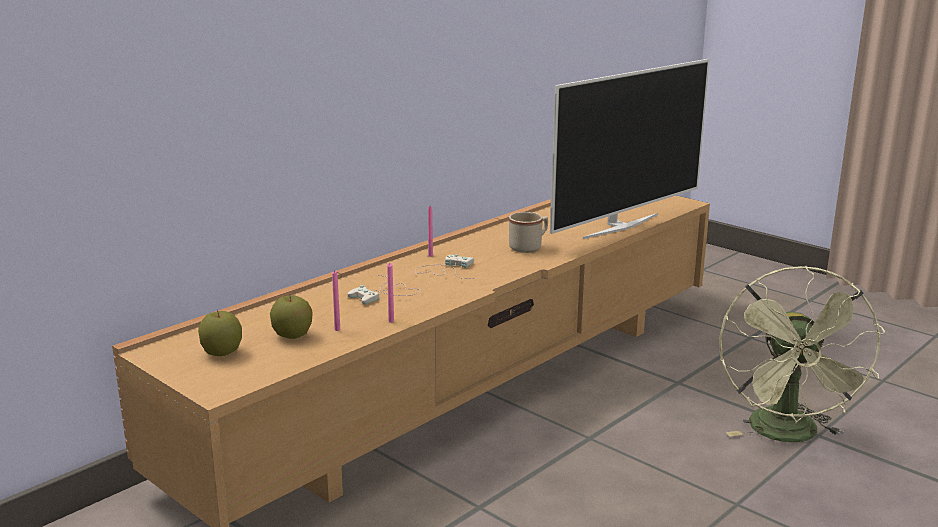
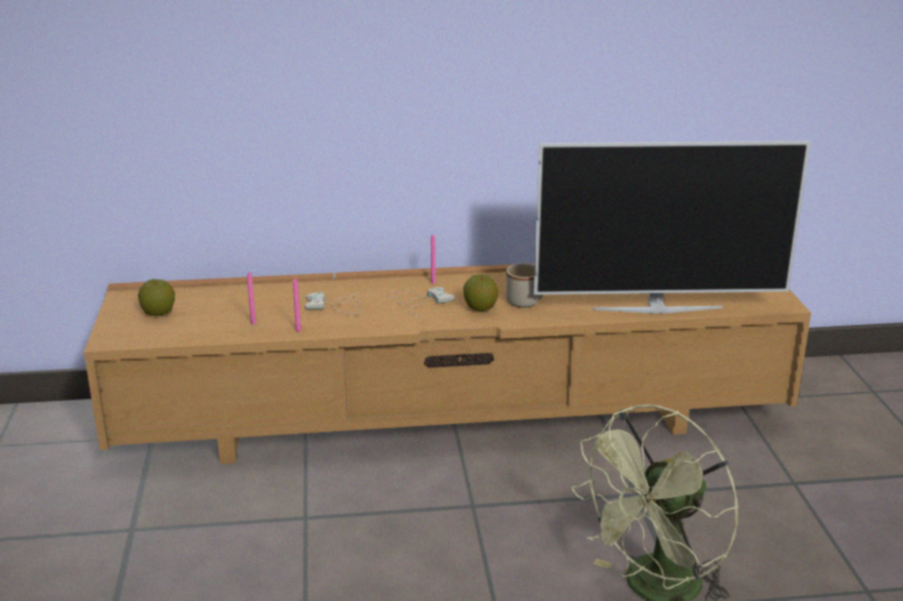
camera: 40 degrees right, 5 degrees up
(292, 336) = (218, 317): apple -> apple (480, 308)

